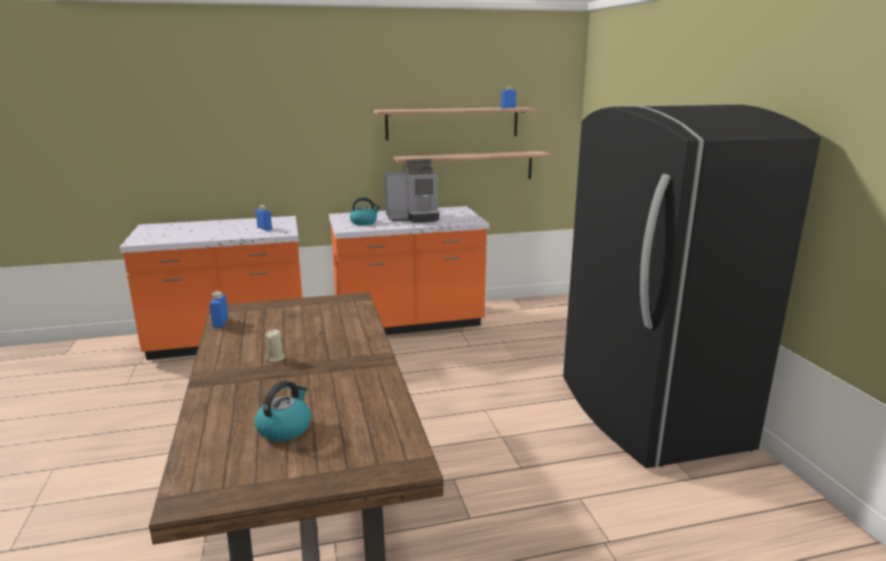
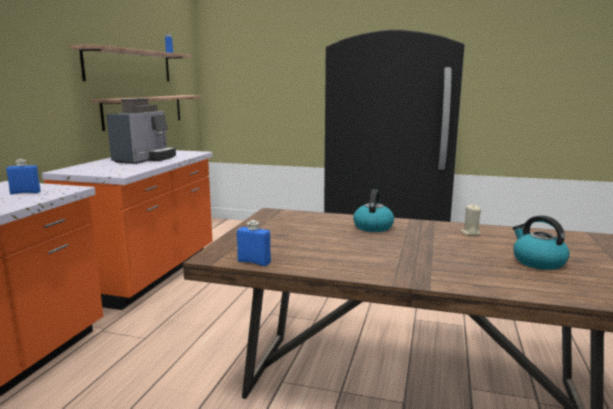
camera: 60 degrees left, 5 degrees down
(275, 358) = (385, 250): beige candle -> beige candle (470, 233)
(364, 222) = (116, 169): kettle -> kettle (373, 227)

